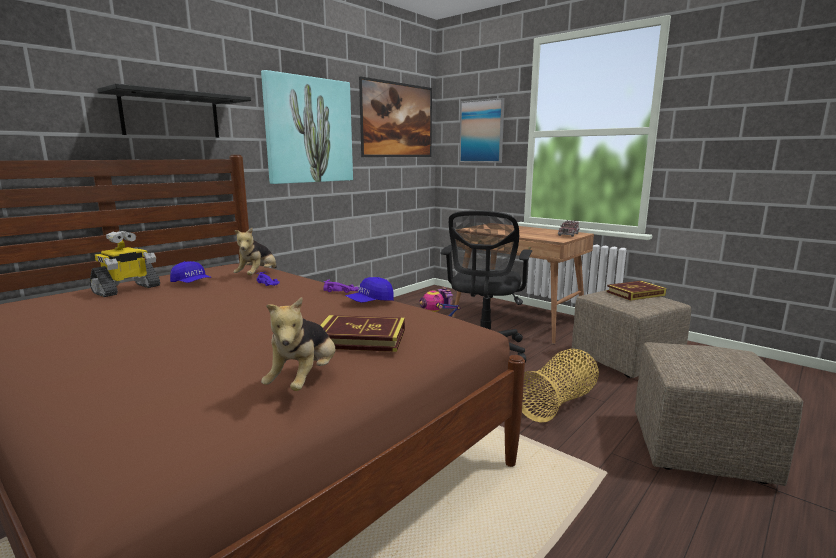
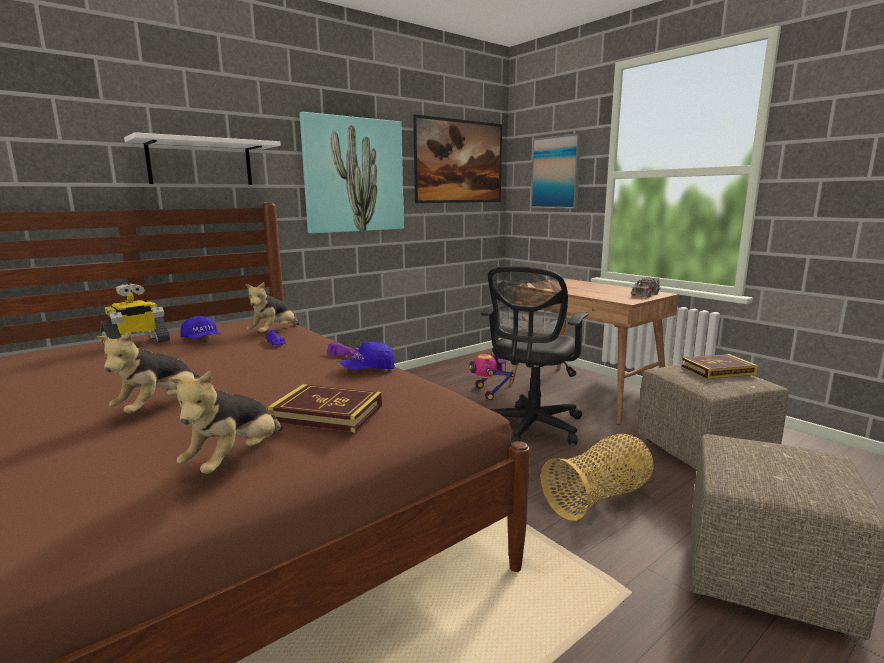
camera: 10 degrees right, 0 degrees up
(171, 115) = (200, 163): black shelf -> white shelf
(199, 343) = (160, 407): none -> plush toy

